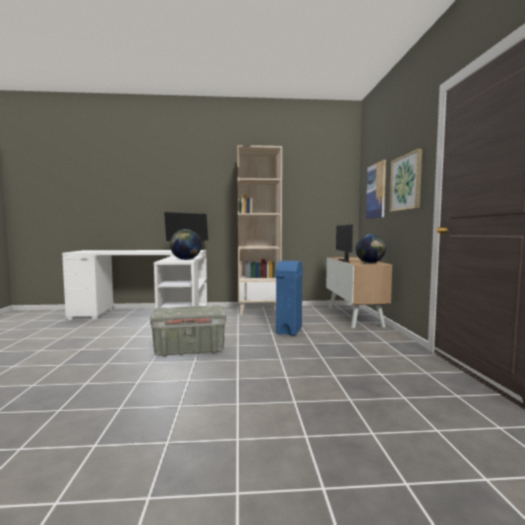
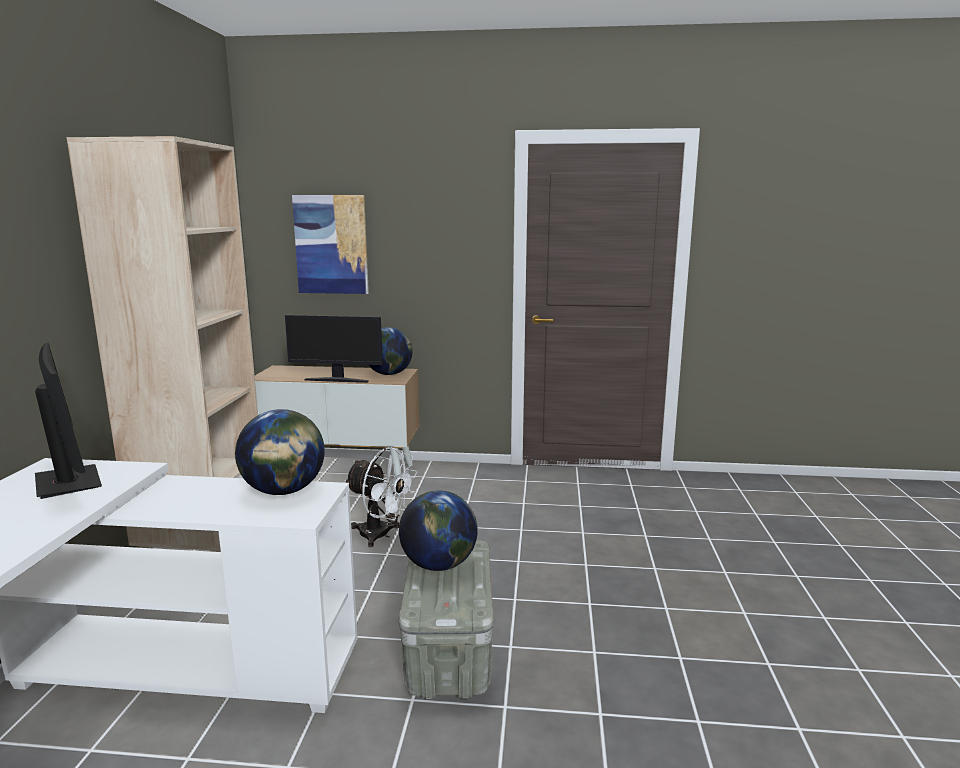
camera: 80 degrees left, 10 degrees up
(198, 308) = (439, 564): none -> globe
(289, 330) = (381, 535): blue trash can -> white fan
(406, 183) = (438, 246): picture -> none

